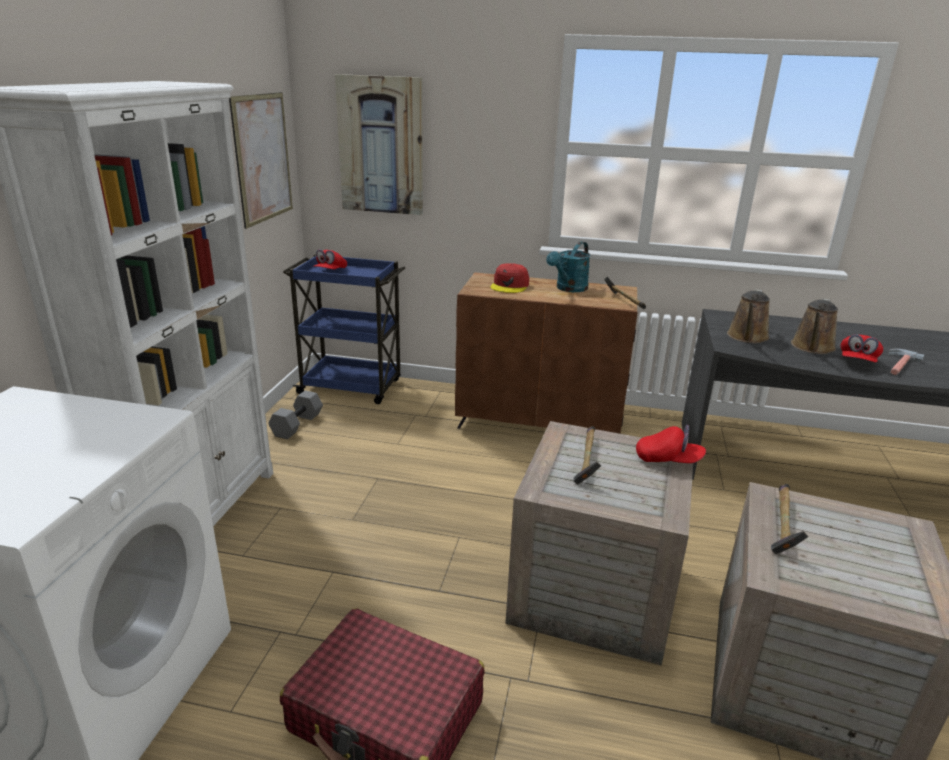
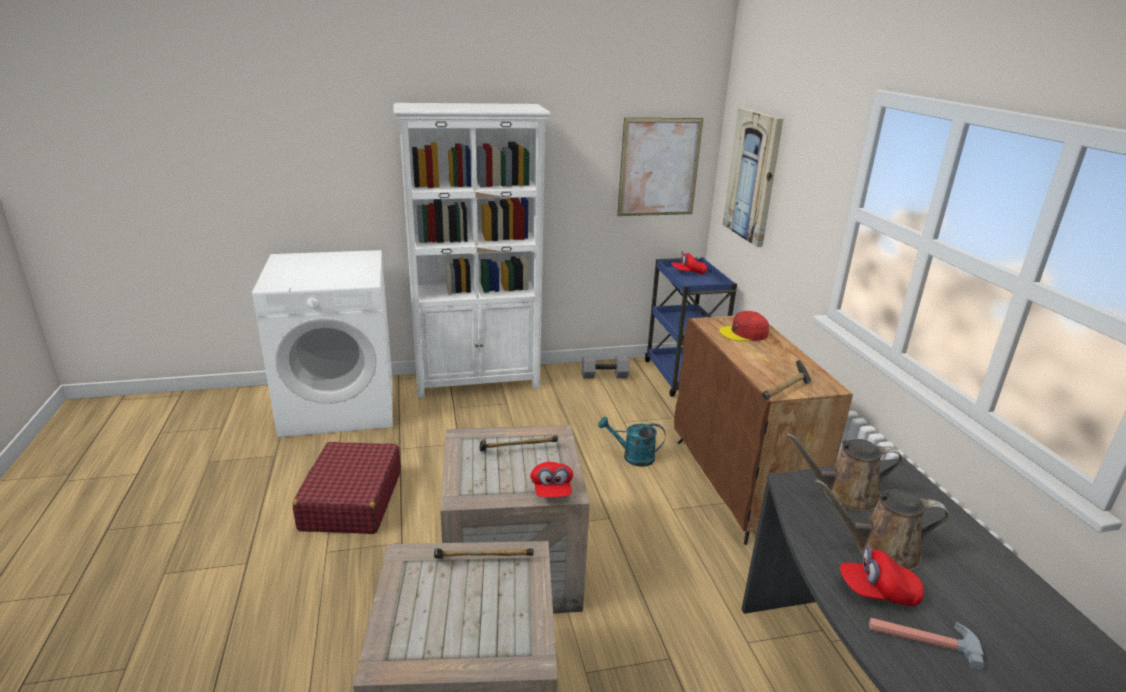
camera: 65 degrees right, 0 degrees up
(568, 289) = (781, 359): turquoise watering can -> turquoise watering can (632, 457)

